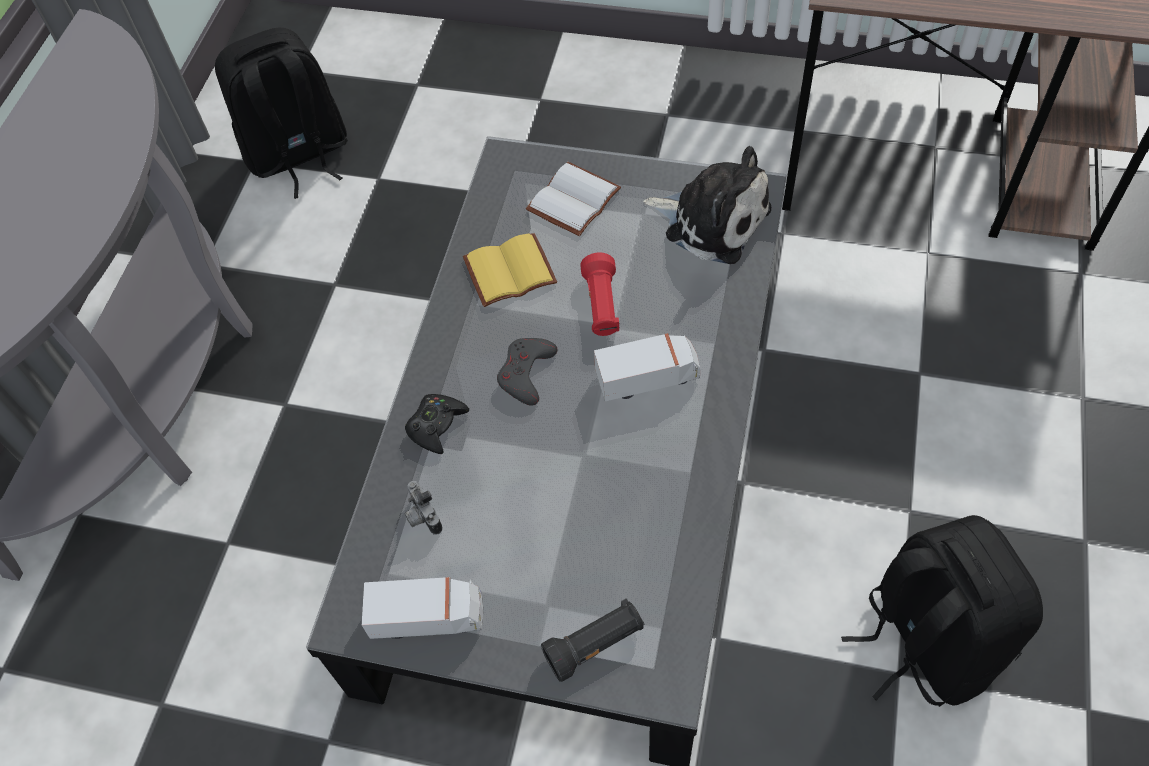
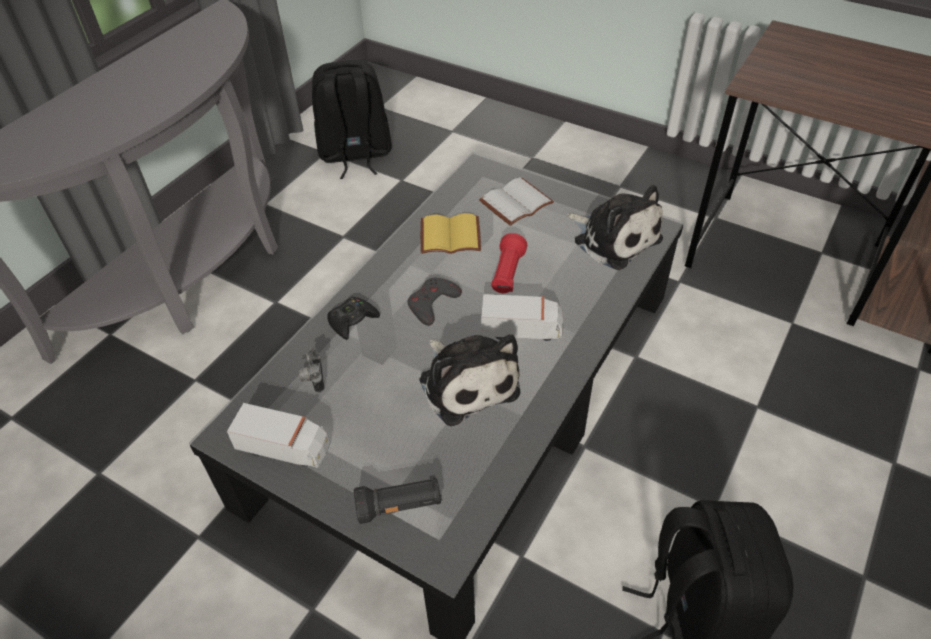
camera: 15 degrees right, 10 degrees down
(610, 466) = (467, 382): none -> plush toy

